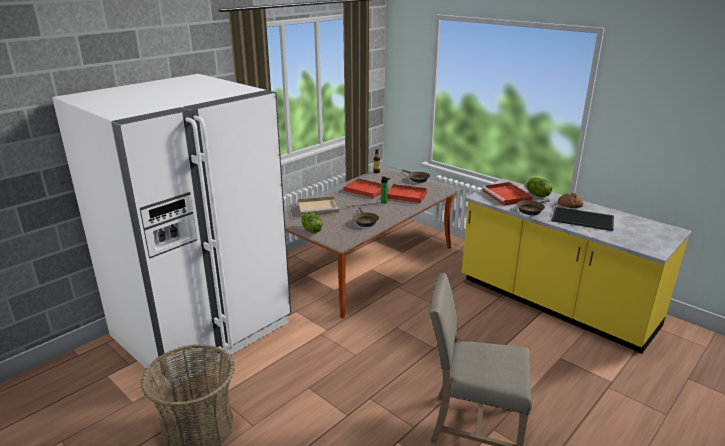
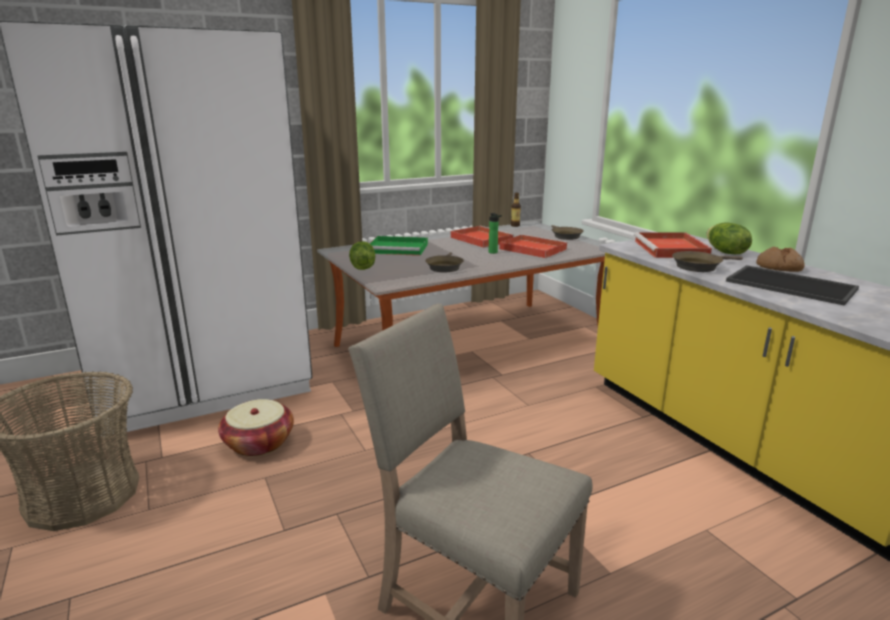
camera: 20 degrees right, 5 degrees down
(284, 366) = (259, 443): none -> basket
(319, 207) = (399, 248): beige tray -> green tray

